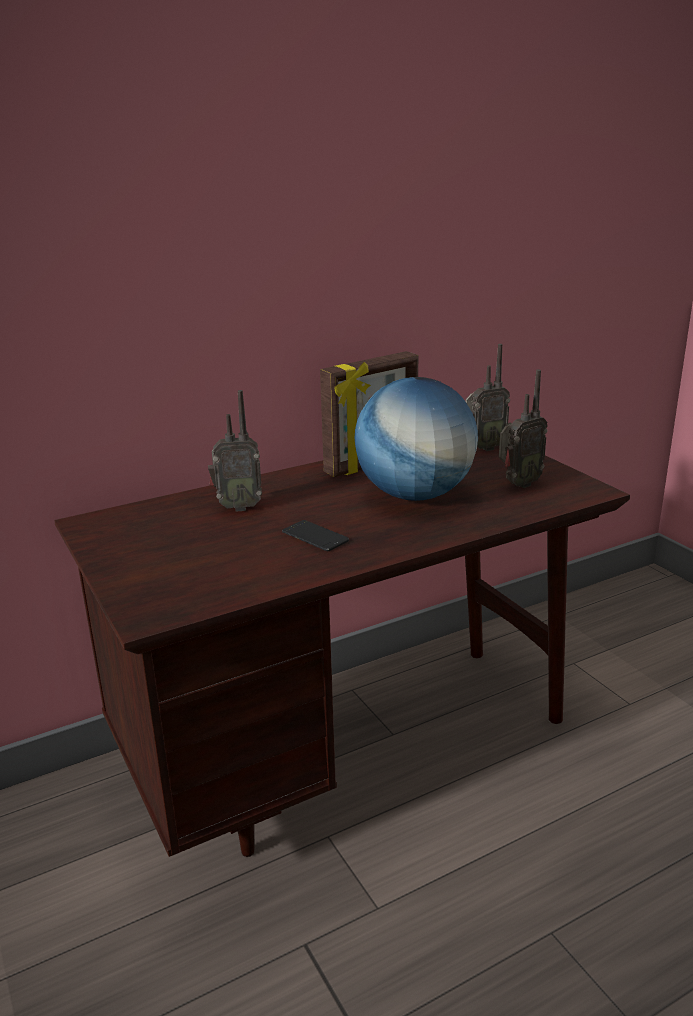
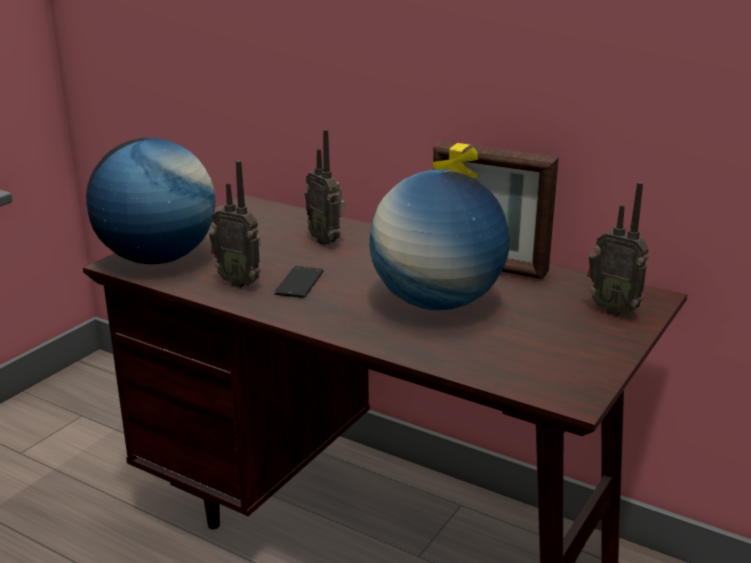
camera: 60 degrees right, 0 degrees up
(165, 594) = (158, 259): none -> globe
(518, 484) = (532, 349): radio -> radio (240, 282)

